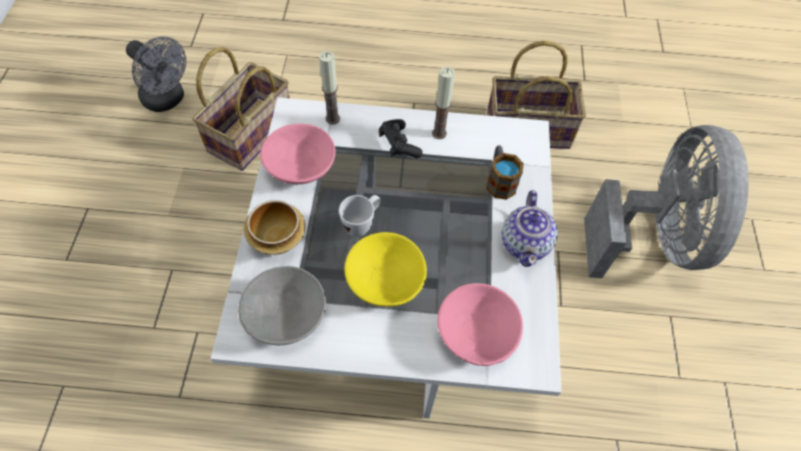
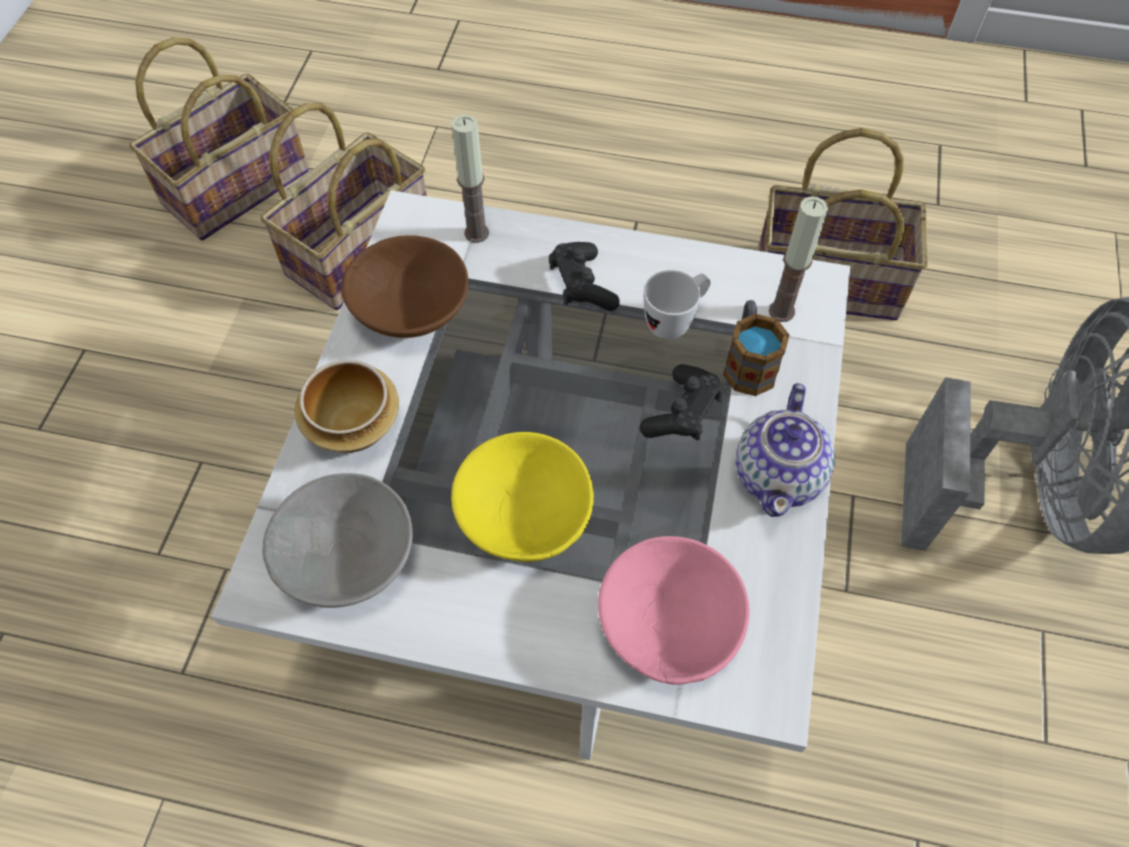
camera: 10 degrees right, 0 degrees up
(168, 100) = (235, 186): grey fan -> basket
(300, 166) = (411, 308): pink bowl -> brown bowl
(362, 223) = (499, 414): white mug -> white mug (675, 321)
(439, 133) = (654, 272): candle -> candle (781, 311)
(467, 213) = (683, 413): none -> black game controller

